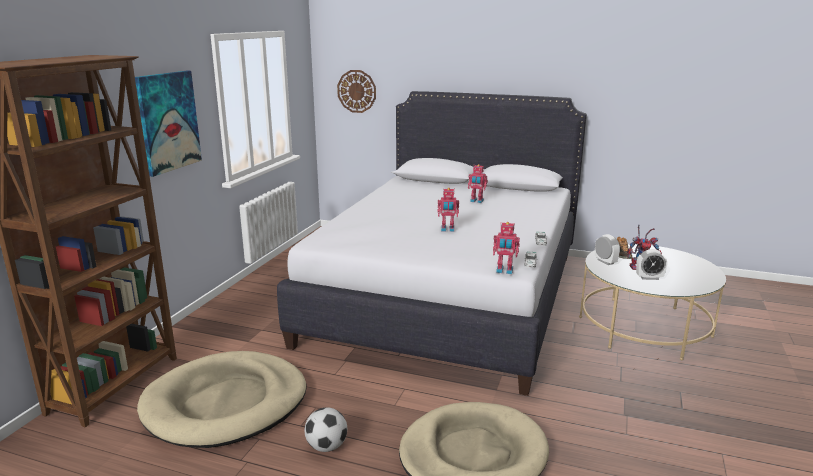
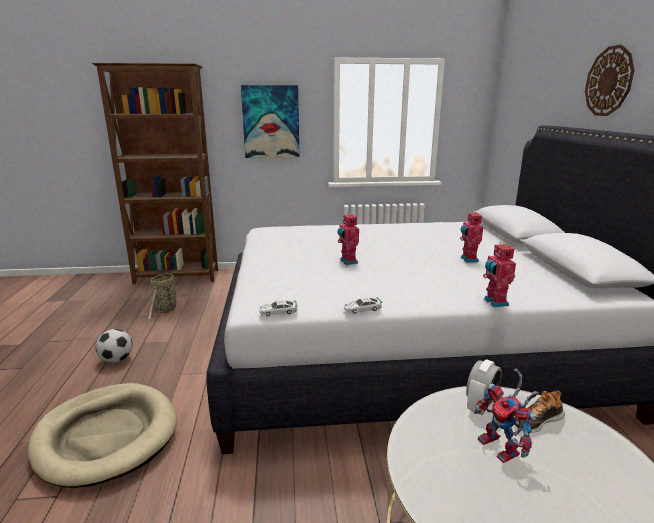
camera: 65 degrees right, 0 degrees up
(226, 403) = (165, 311): beige dog bed -> basket
(356, 91) = (514, 125): wall clock -> wall clock (609, 81)
(504, 271) = (242, 302): toy robot -> toy robot (494, 302)
(649, 278) = (461, 464): alarm clock -> none

